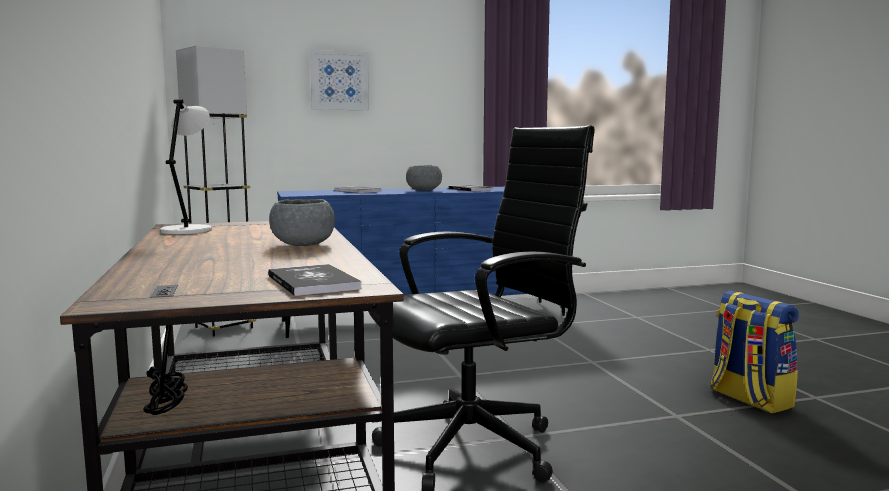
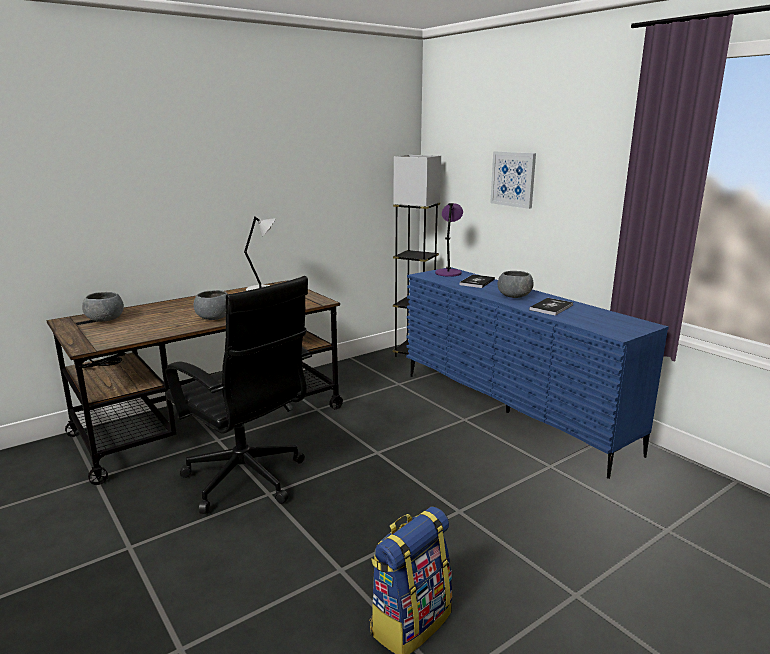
camera: 70 degrees right, 10 degrees up
(184, 281) = (105, 320): none -> grey bowl
(303, 192) = (448, 273): none -> purple table lamp
(313, 282) = (99, 338): book -> none

